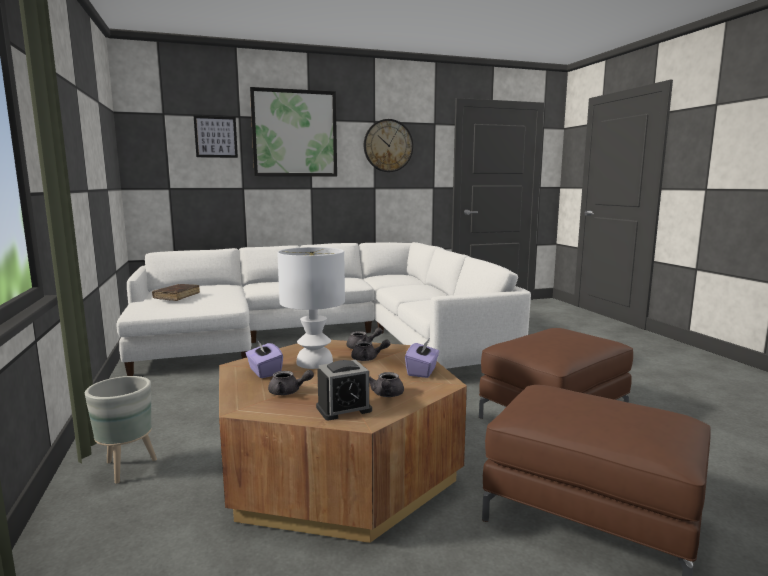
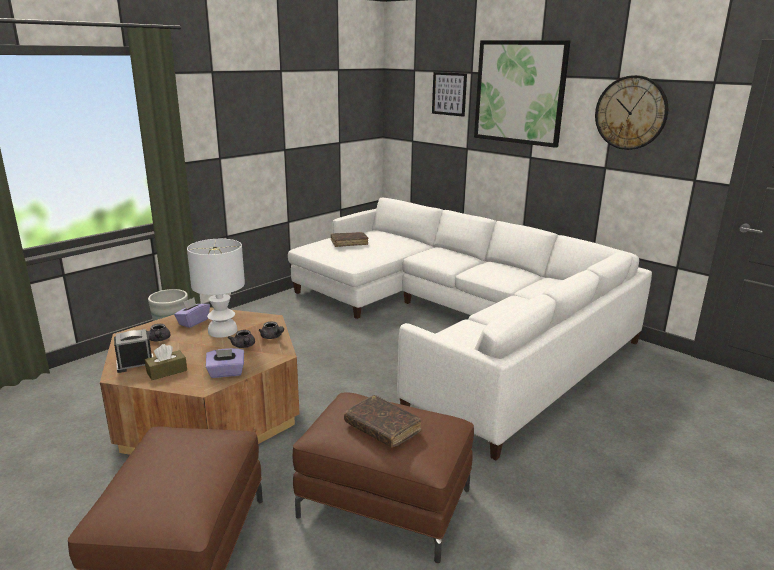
camera: 60 degrees right, 10 degrees up
(344, 409) = (135, 364): alarm clock -> alarm clock turned 120 degrees clockwise
(387, 395) = (167, 371): grey teapot -> brown tissue box
(566, 340) = (382, 428): none -> brown book

